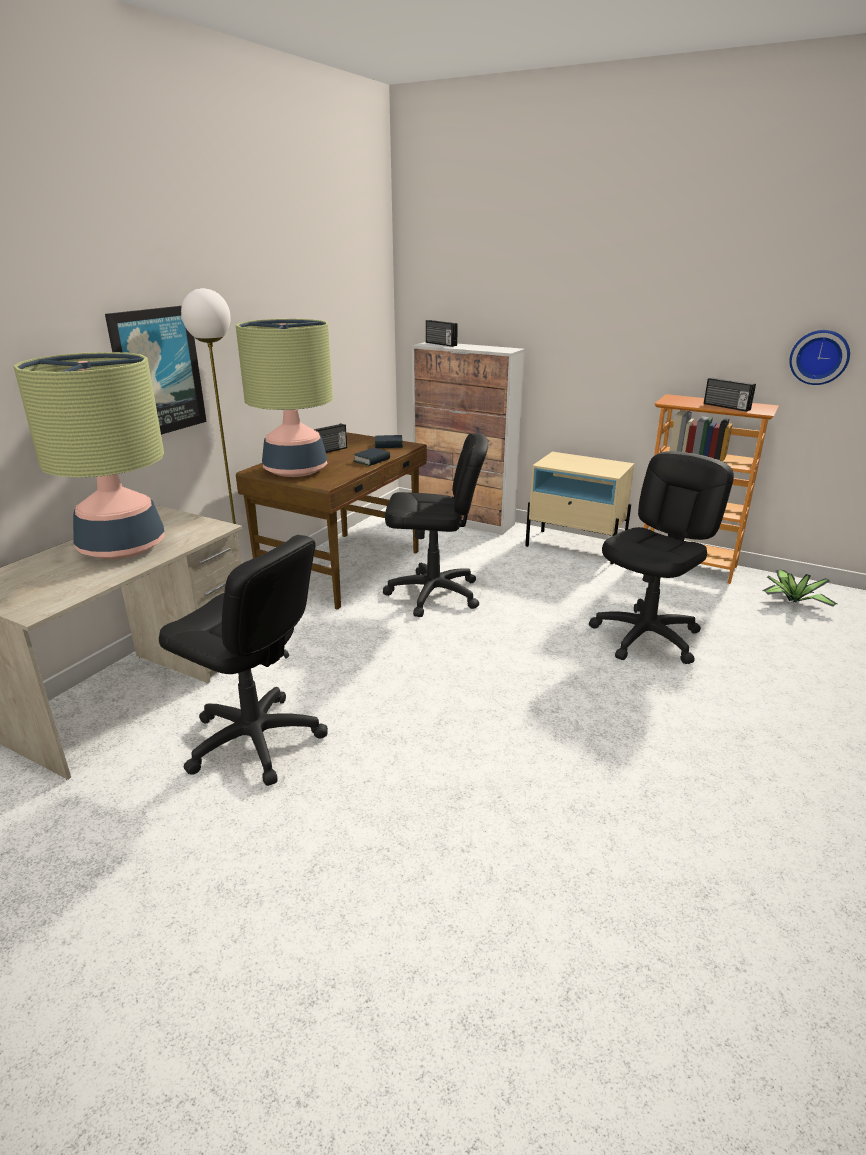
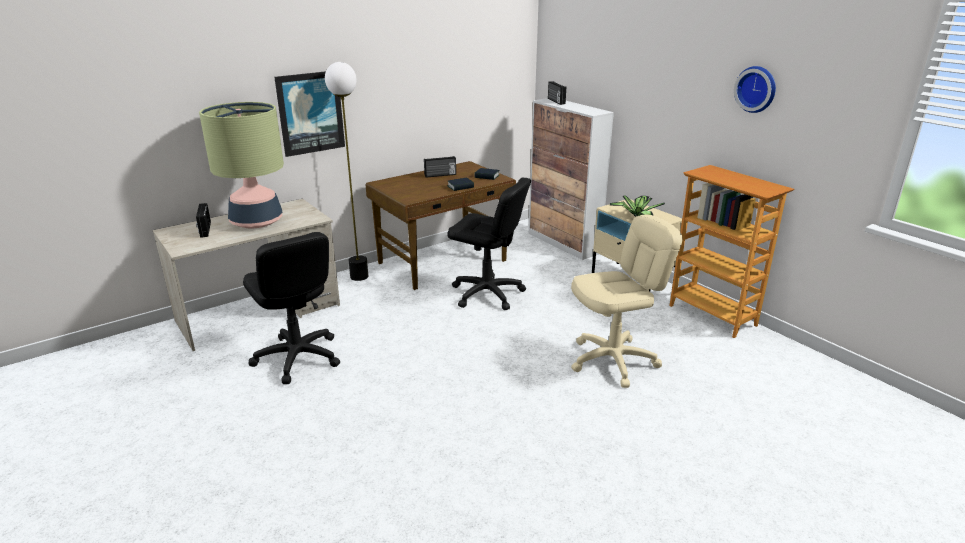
camera: 25 degrees right, 0 degrees up
(295, 470) = (403, 186): table lamp -> none
(646, 637) = (613, 361): black office chair -> beige office chair
(726, 407) = (740, 184): radio -> radio (204, 230)
(792, 601) = (775, 364): potted plant -> potted plant (636, 216)
(819, 357) = (828, 151): wall clock -> wall clock (756, 89)

